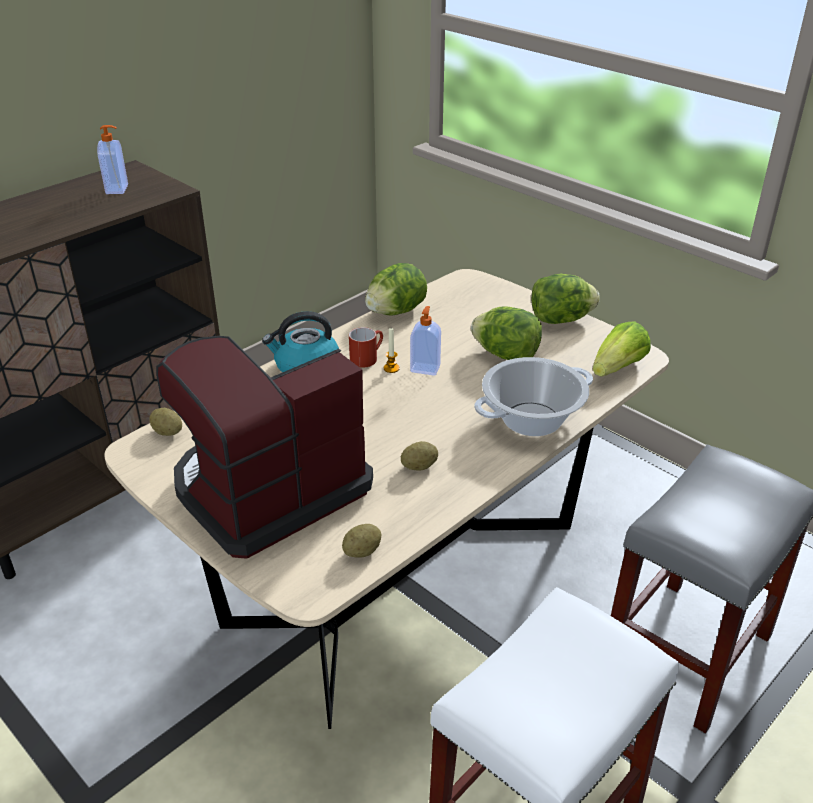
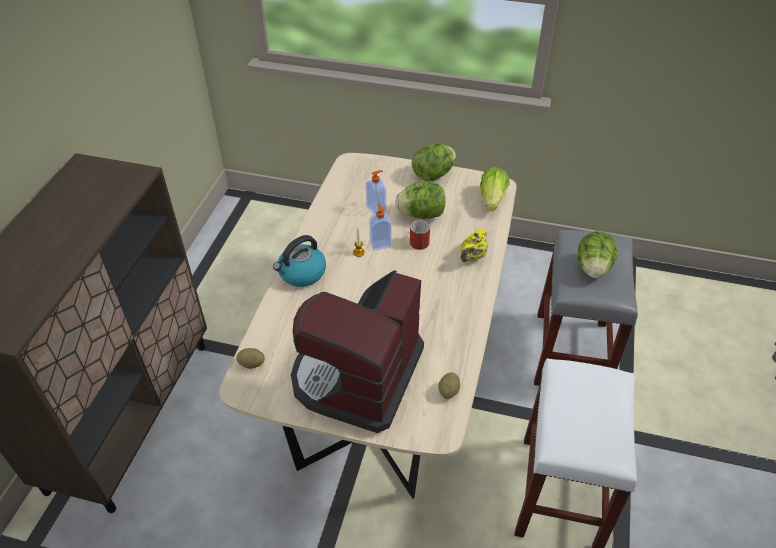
camera: 30 degrees left, 10 degrees up
(118, 189) = (93, 187): soap dispenser -> soap dispenser (376, 209)
(367, 357) = (336, 250): red mug -> red mug (419, 240)
(396, 311) = (325, 206): lettuce -> lettuce (593, 268)
(419, 466) = (434, 318): potato -> none
(532, 420) = (472, 257): cooking pot -> yellow teapot

